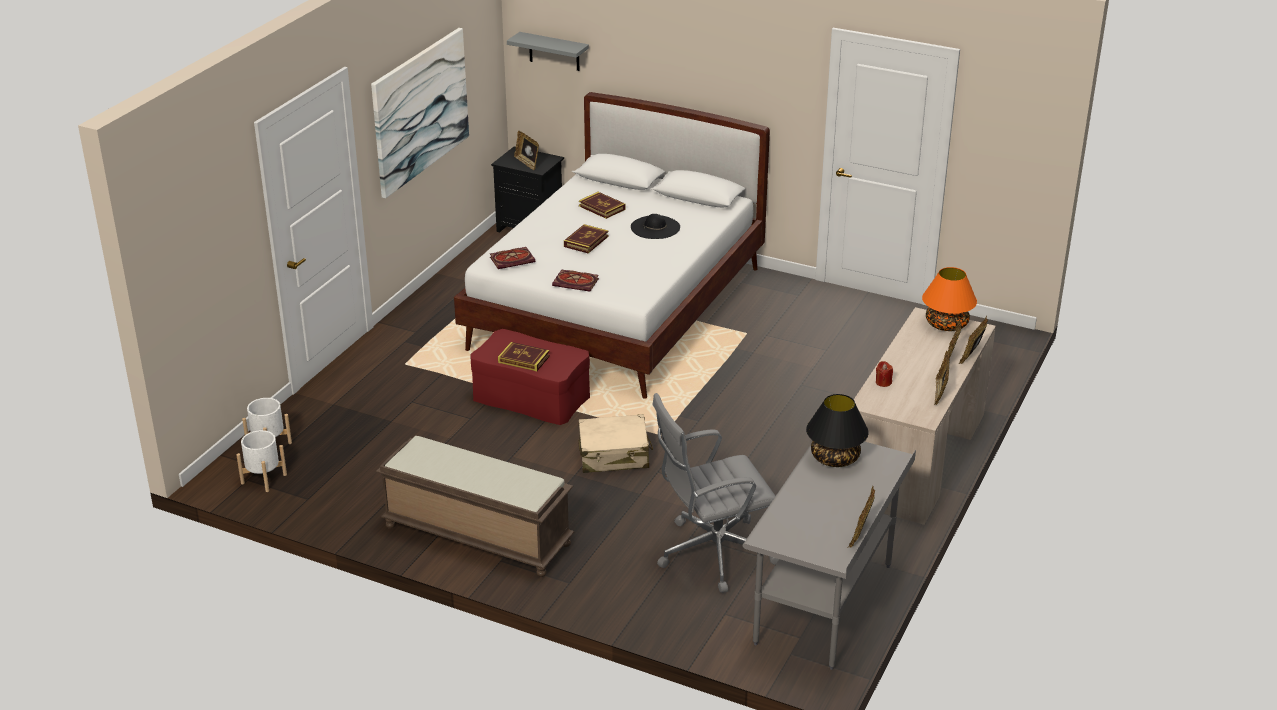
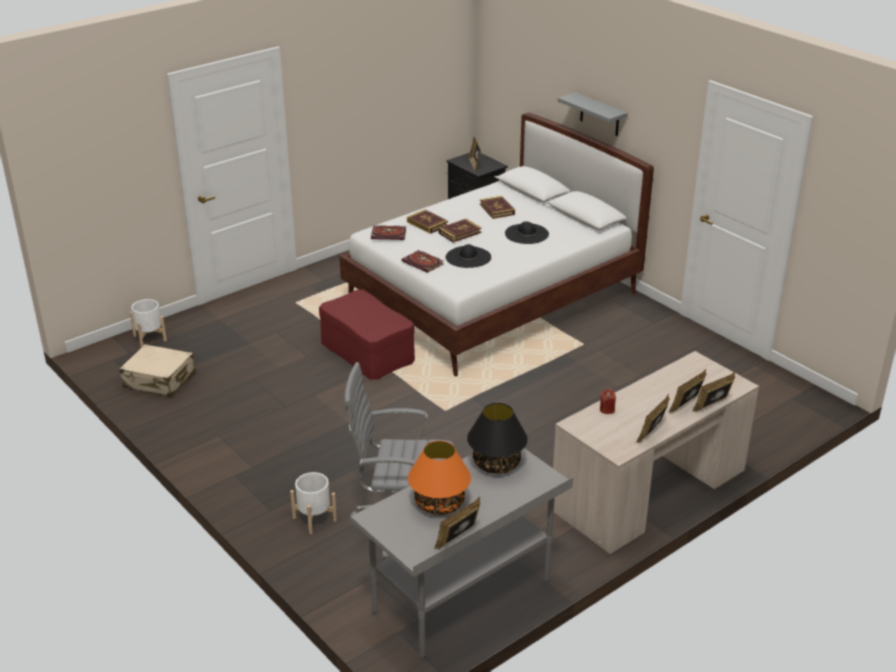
camera: 25 degrees right, 0 degrees up
(263, 479) = (124, 362): white planter -> white planter (314, 519)
(420, 111) = (367, 100): picture -> none
(476, 536) = (233, 450): brown bench -> none
(524, 359) = (357, 317): book -> book (427, 224)
(554, 51) = (507, 73): grey shelf -> grey shelf (599, 115)
(614, 455) = (392, 415): beige suitcase -> beige suitcase (160, 380)
(617, 265) = (468, 257): none -> black hat
(946, 324) = (711, 373): orange table lamp -> orange table lamp (439, 503)

